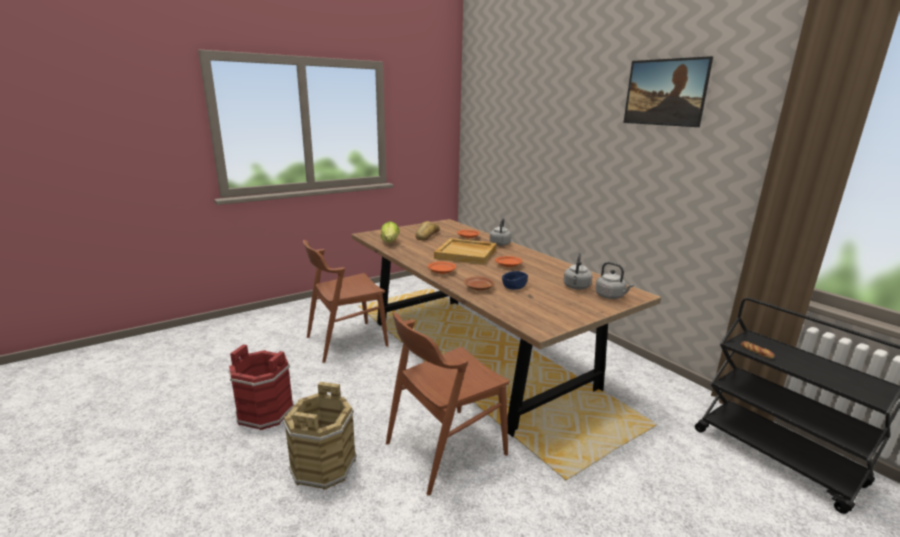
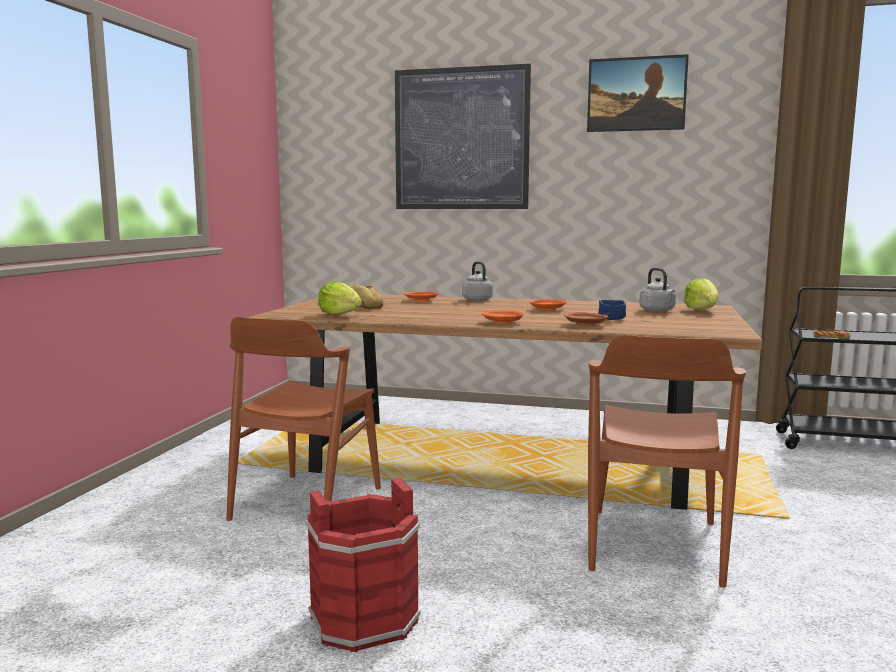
camera: 40 degrees left, 10 degrees down
(324, 466) = (573, 624): brown bucket -> none
(466, 254) = (472, 309): beige tray -> none
(546, 121) = (461, 139): none -> picture
(611, 296) = (702, 310): grey kettle -> lettuce

